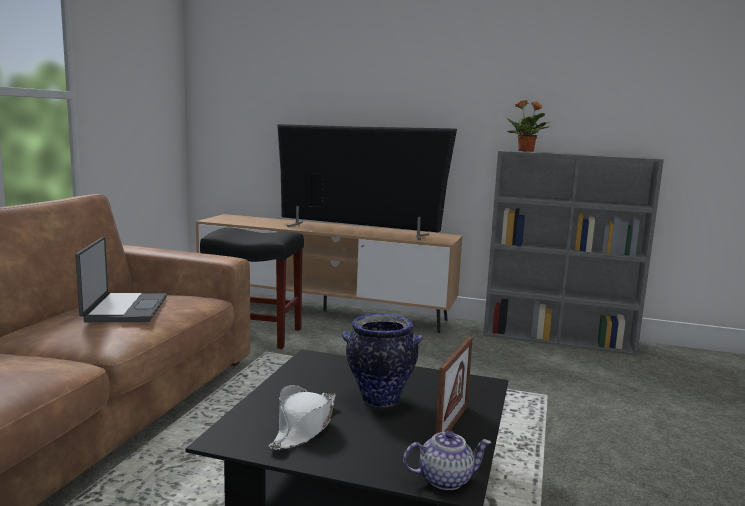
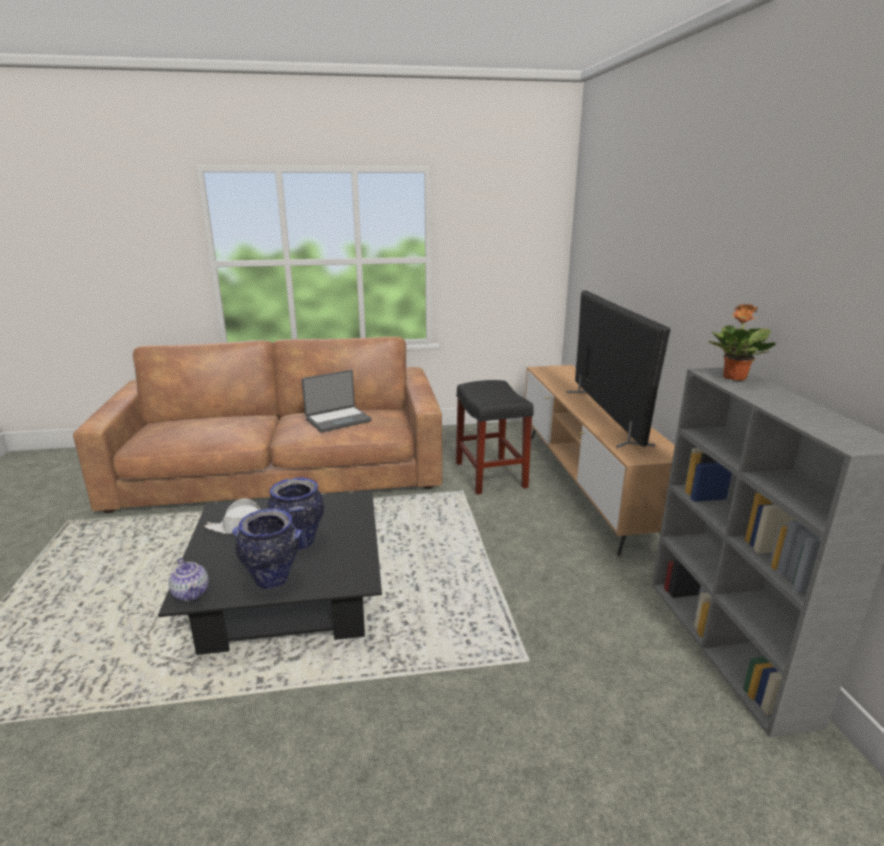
camera: 65 degrees right, 10 degrees up
(452, 425) = (273, 580): picture frame -> vase

